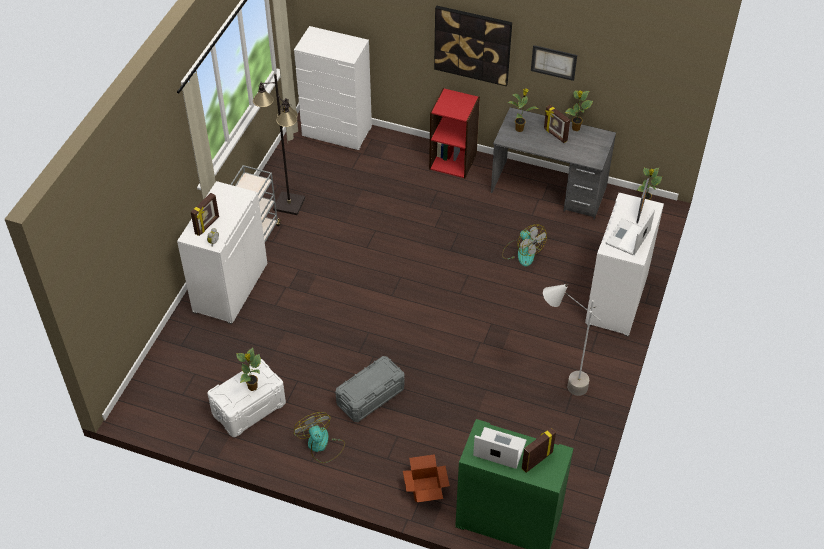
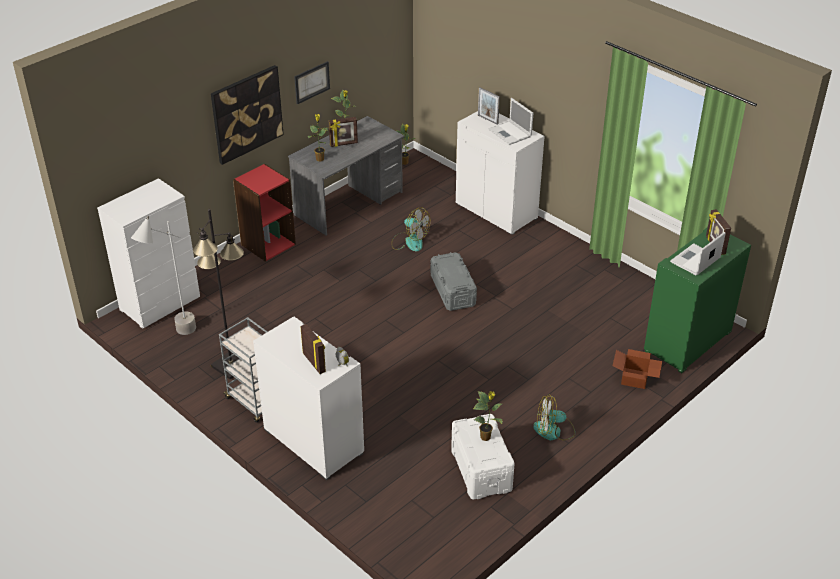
camera: 65 degrees left, 10 degrees down
(370, 396) = (514, 382): grey storage box -> grey storage box (452, 291)
(522, 252) = (409, 241): fan -> fan turned 45 degrees clockwise
(560, 386) = (567, 269): grey floor lamp -> grey floor lamp (175, 338)

